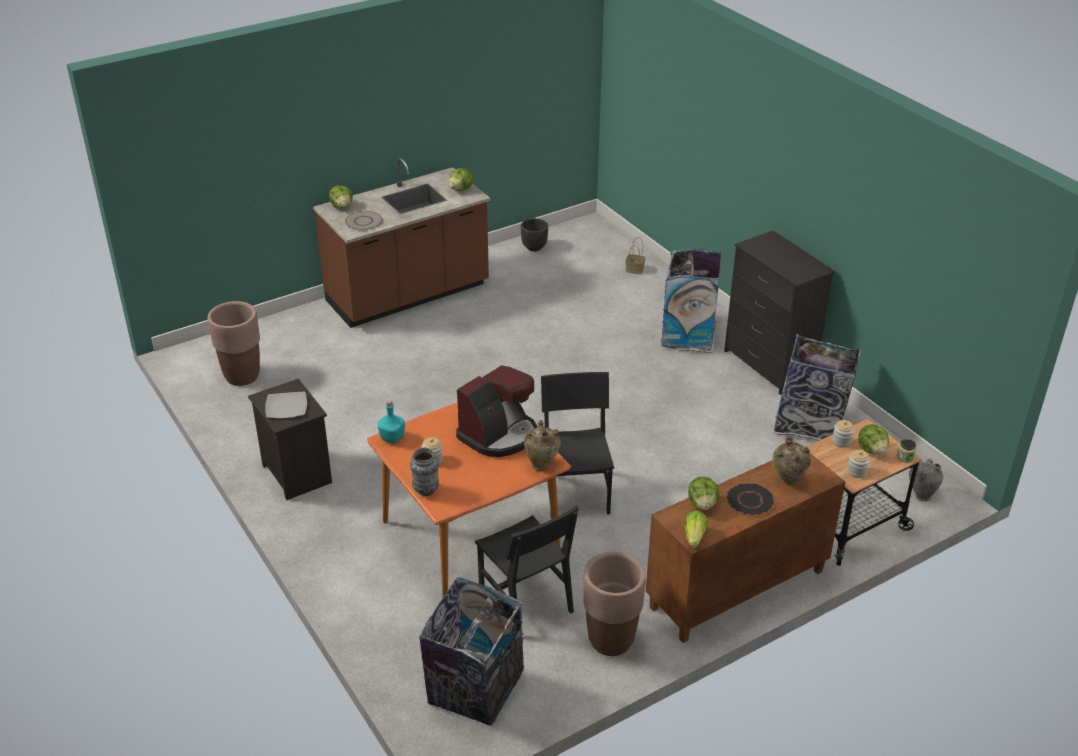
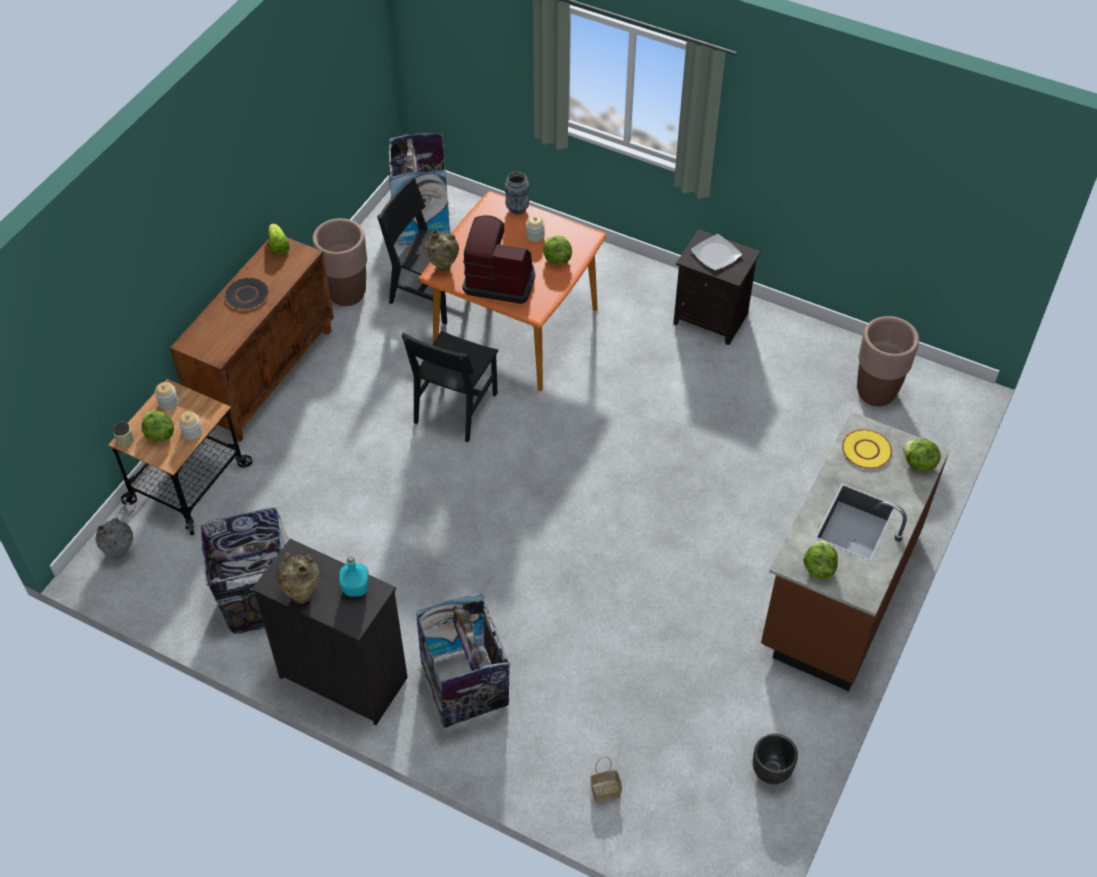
camera: 150 degrees right, 15 degrees up
(363, 221) = (866, 450): grey plate -> yellow plate
(392, 438) = (585, 240): turquoise bottle -> turquoise bottle (356, 589)
(499, 435) = (500, 280): coffee machine -> coffee machine turned 90 degrees clockwise
(576, 493) = (455, 408): black chair -> black chair turned 60 degrees clockwise
(703, 504) = (285, 275): lettuce -> lettuce (556, 259)
(788, 481) = (220, 326): beige vase -> beige vase (302, 593)

